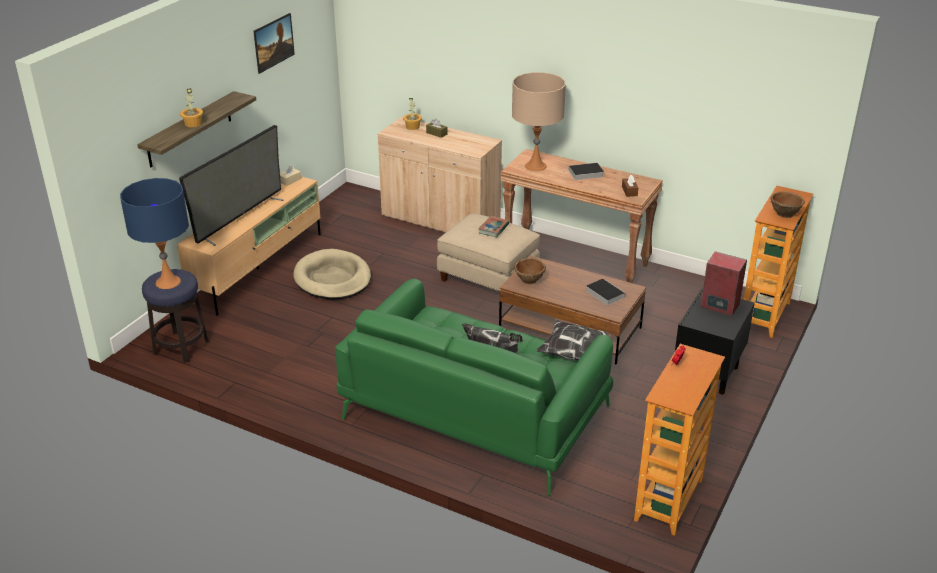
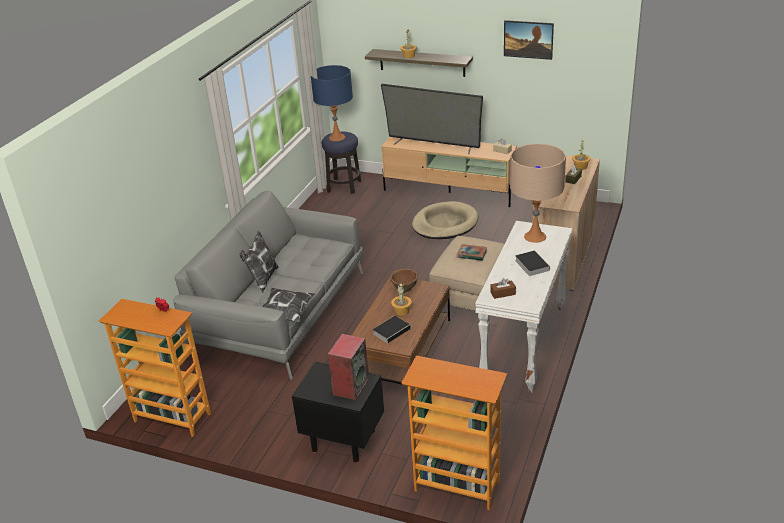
camera: 85 degrees right, 0 degrees up
(474, 412) = (280, 311): green sofa -> grey sofa
(569, 285) = (402, 310): none -> potted plant
(576, 259) = (525, 344): brown console table -> white console table
(784, 214) = (435, 377): brown bowl -> none

